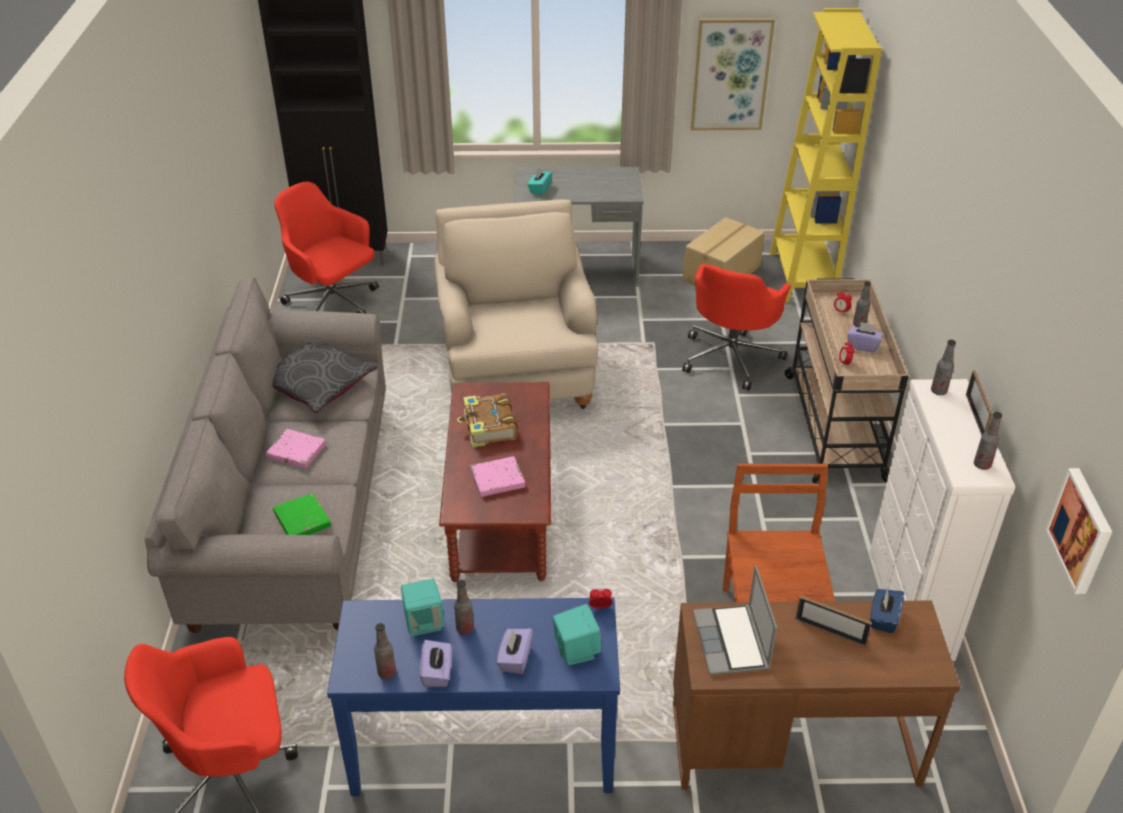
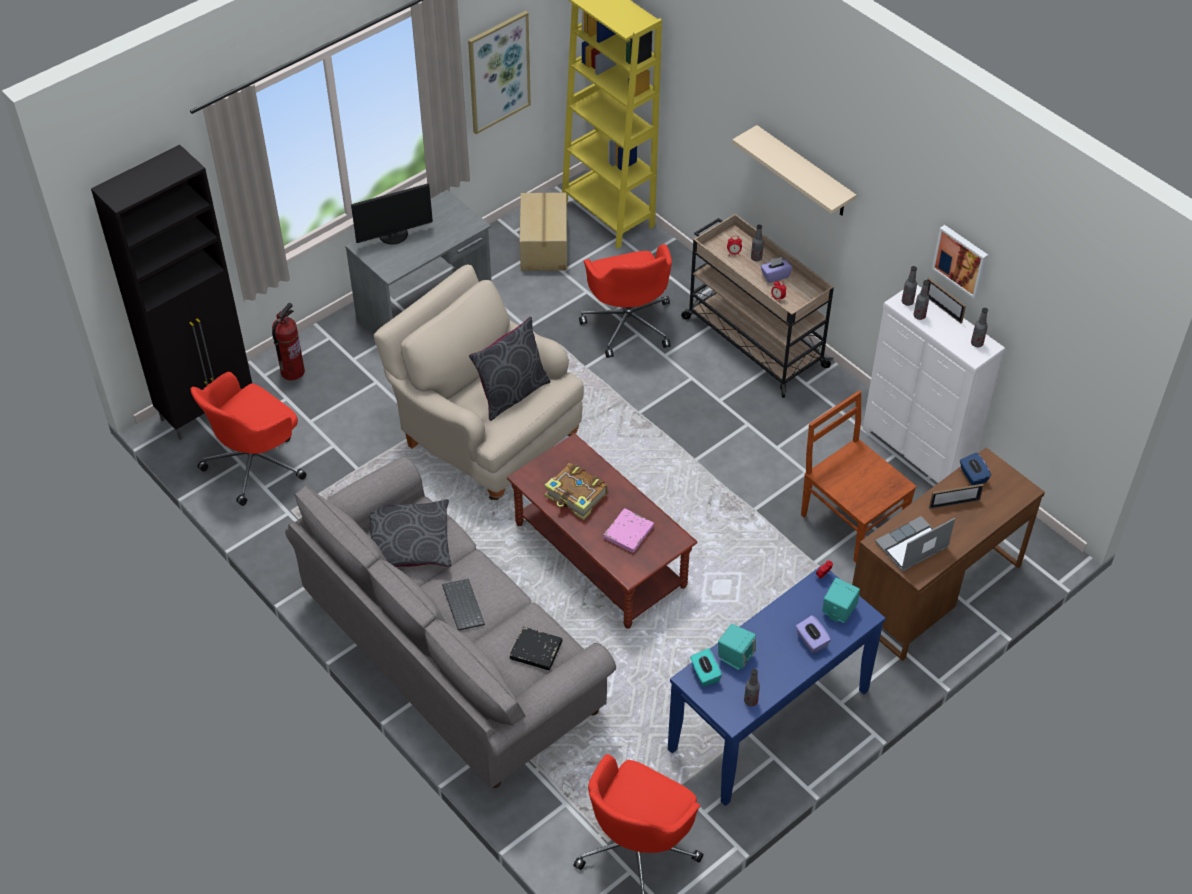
camera: 40 degrees left, 10 degrees up
(296, 451) = (462, 605): pink book -> keyboard
(302, 520) = (536, 650): green book -> black book
(333, 304) = (256, 463): red office chair -> red office chair turned 45 degrees counterclockwise
(431, 263) = (292, 372): none -> fire extinguisher
(437, 673) = (778, 680): purple tissue box -> none
(465, 629) = (763, 643): bottle -> bottle (919, 316)
(523, 323) = (511, 394): none -> grey pillow
(539, 189) = (394, 258): turquoise tissue box -> turquoise tissue box (705, 674)
(559, 176) = (394, 235): none -> monitor
(732, 642) = (911, 546): laptop -> laptop turned 105 degrees clockwise
(928, 231) = (804, 172): none -> beige shelf
(1082, 530) = (1085, 363): picture -> picture (961, 260)

